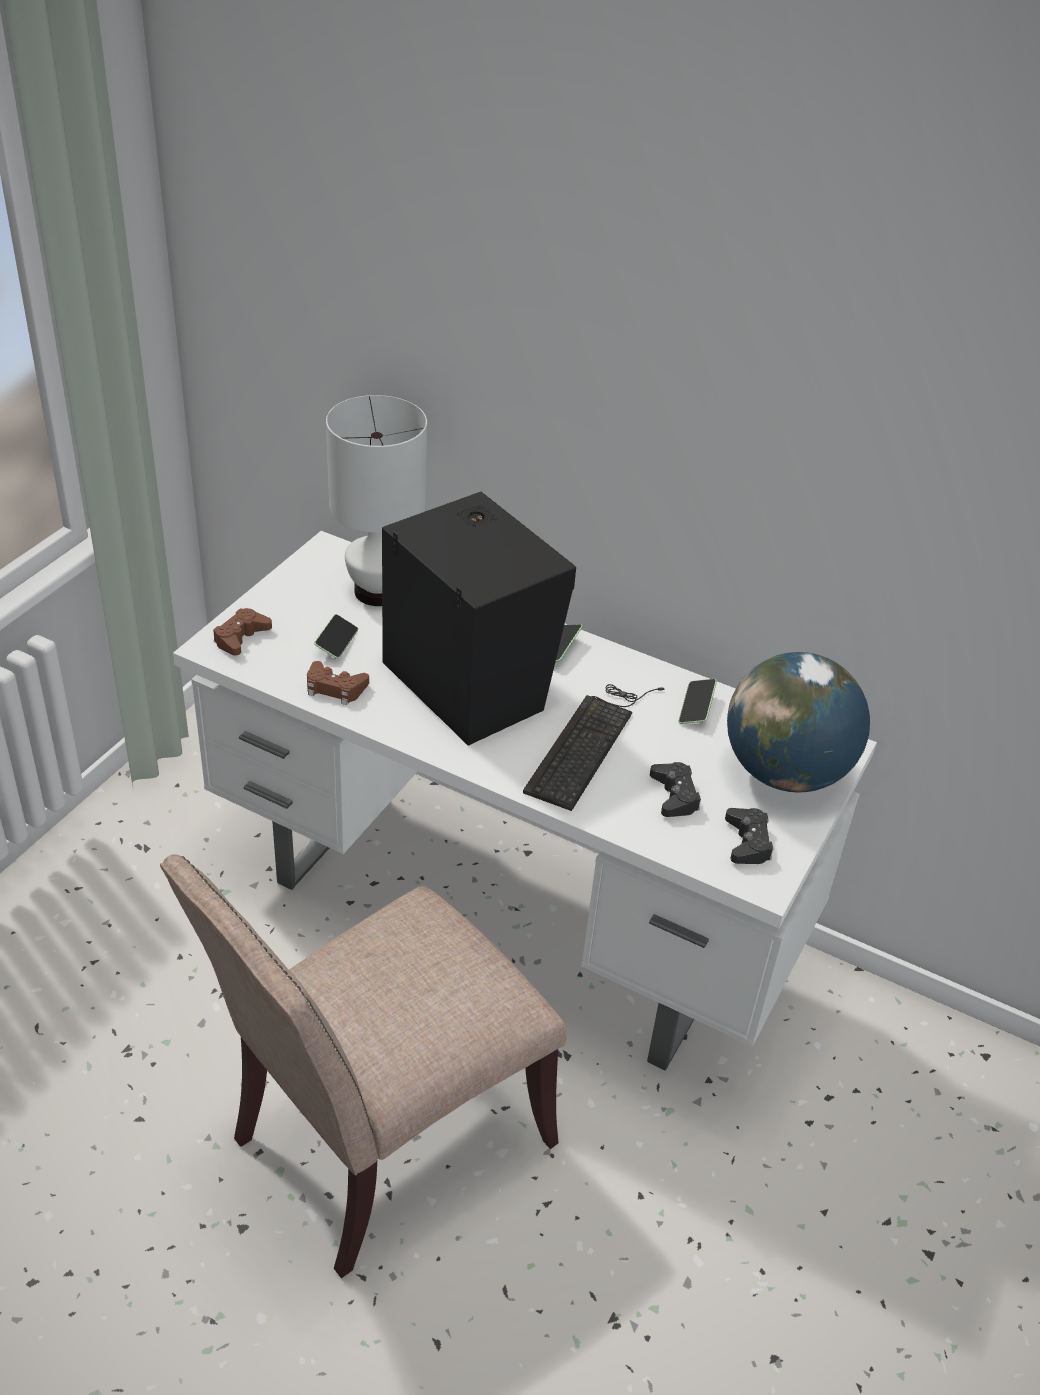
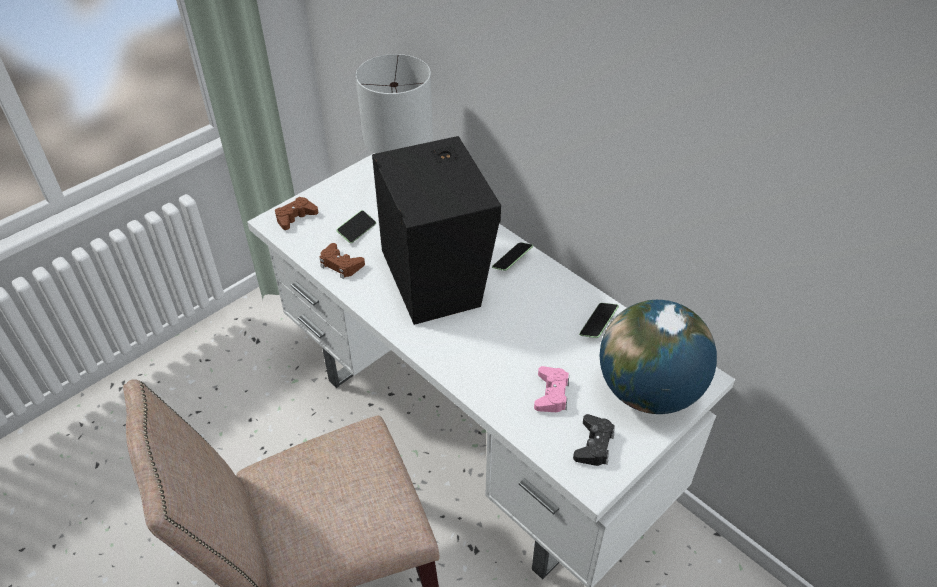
camera: 20 degrees right, 5 degrees up
(590, 741) = (505, 337): keyboard -> none
(674, 795) = (551, 394): black game controller -> pink game controller

